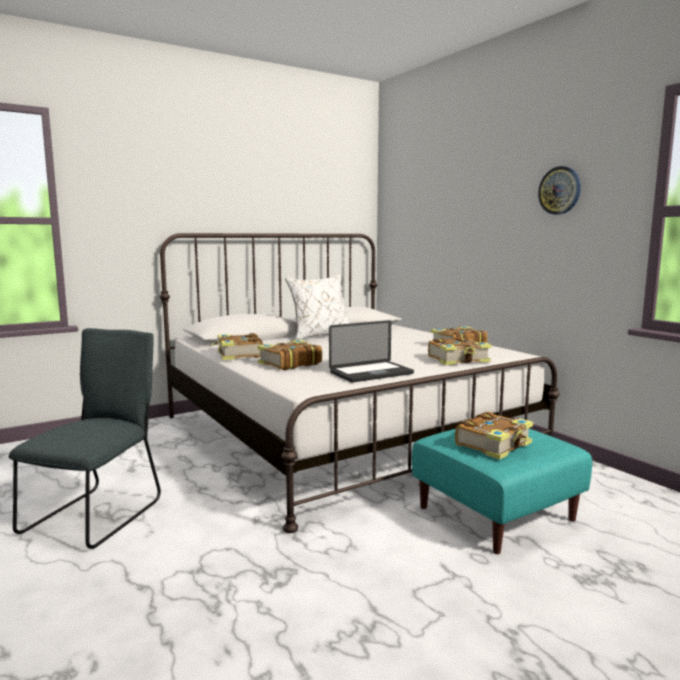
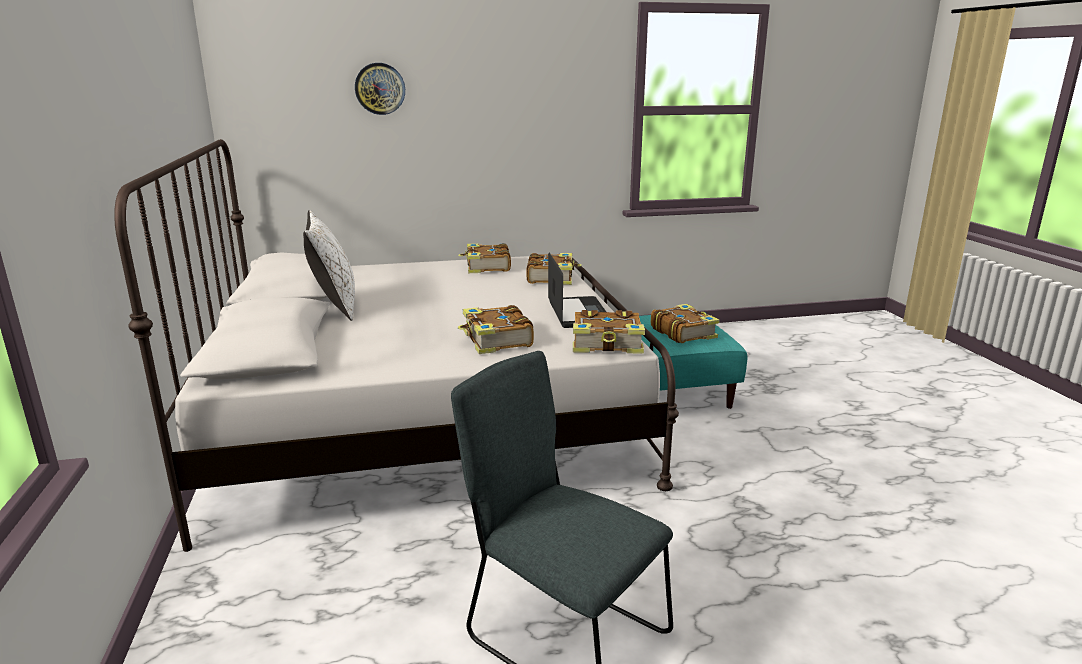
camera: 70 degrees left, 10 degrees up
(238, 355) = (408, 361): book -> book (608, 344)
(559, 190) = (543, 86): wall clock -> wall clock (380, 88)

